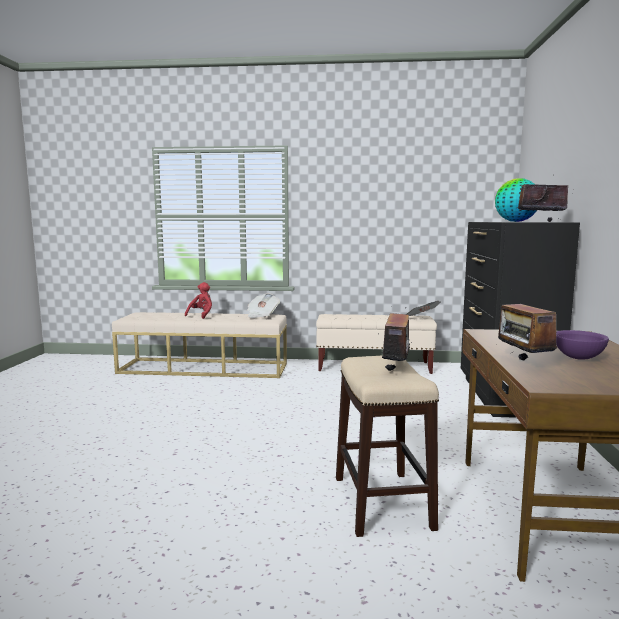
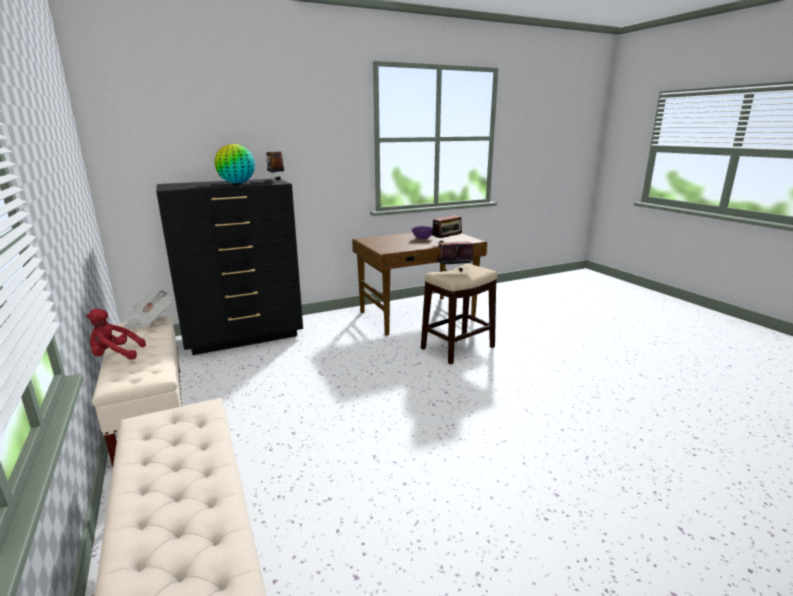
camera: 120 degrees left, 10 degrees up
(201, 315) = (148, 525): red plush toy -> red plush toy (115, 355)
(262, 315) = (143, 436): newspaper -> none

